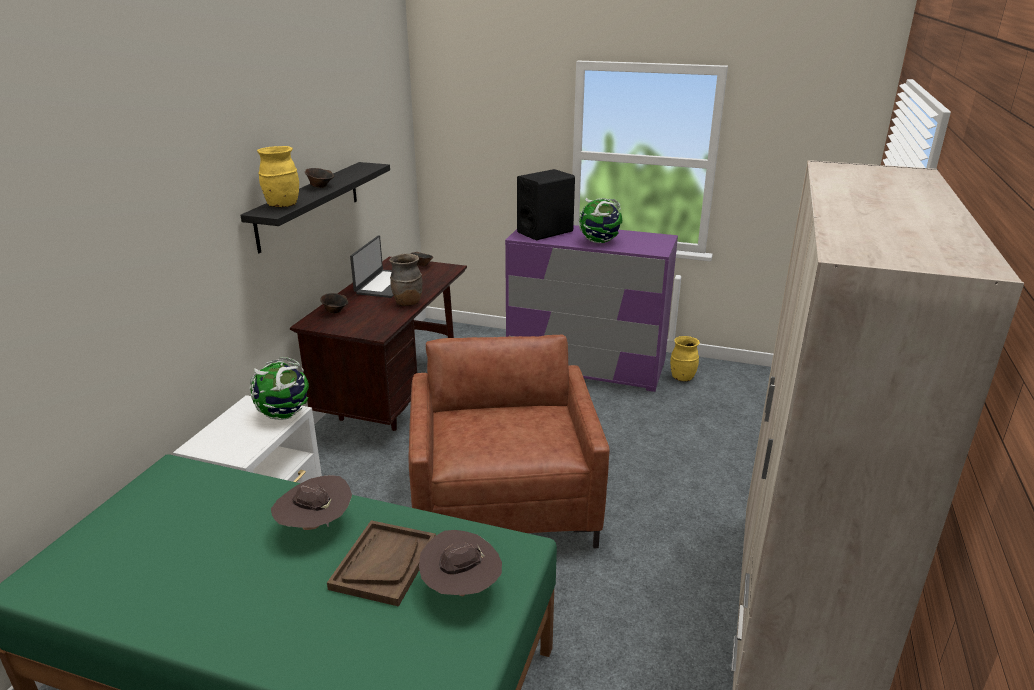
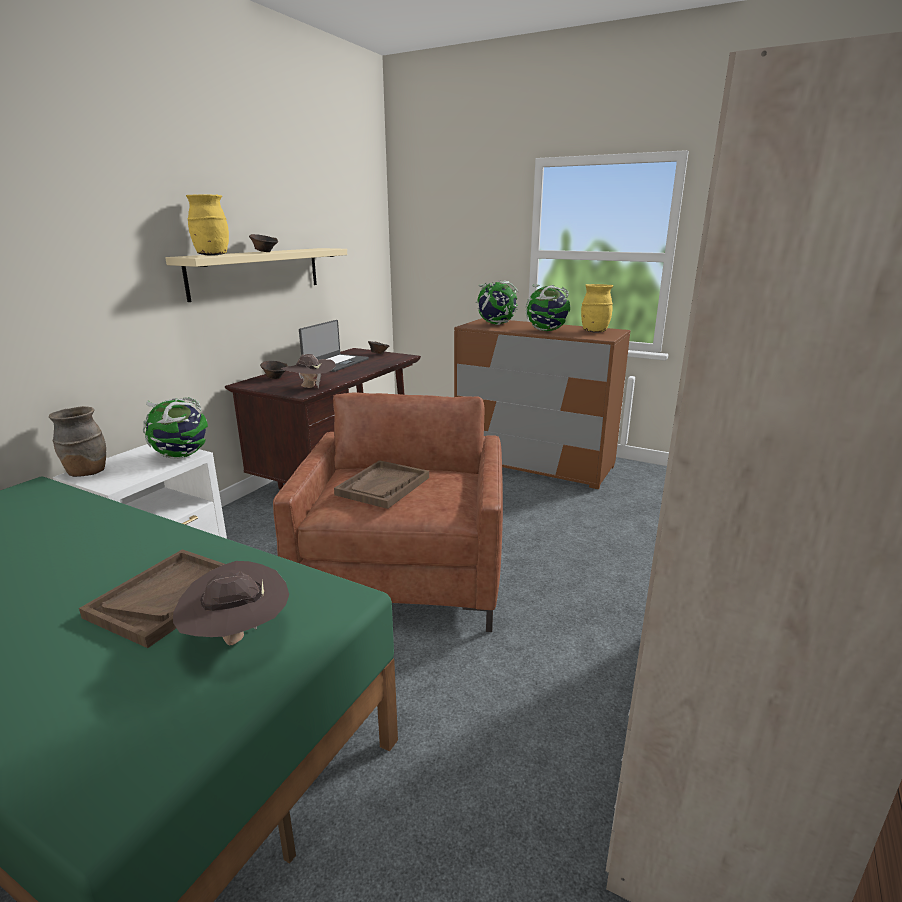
camera: 10 degrees right, 5 degrees down
(309, 205) = (257, 272): black shelf -> beige shelf
(315, 526) = (124, 551): brown hat -> brown hat (310, 388)
(407, 303) = (346, 375): brown vase -> brown vase (86, 473)
(493, 431) = (383, 486): none -> brown tray
(545, 232) = (496, 324): black speaker -> globe
(586, 366) = (533, 463): purple dresser -> brown dresser
(682, 377) = (630, 479): yellow vase -> yellow vase (594, 331)

